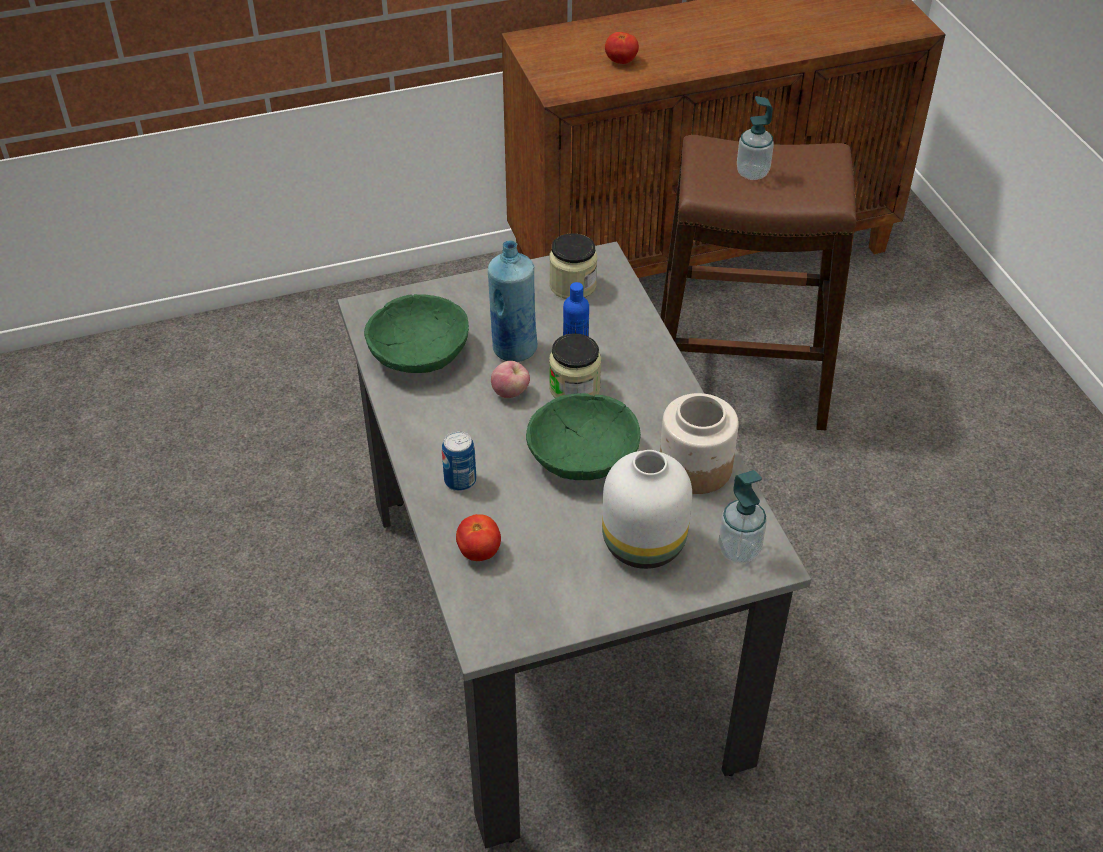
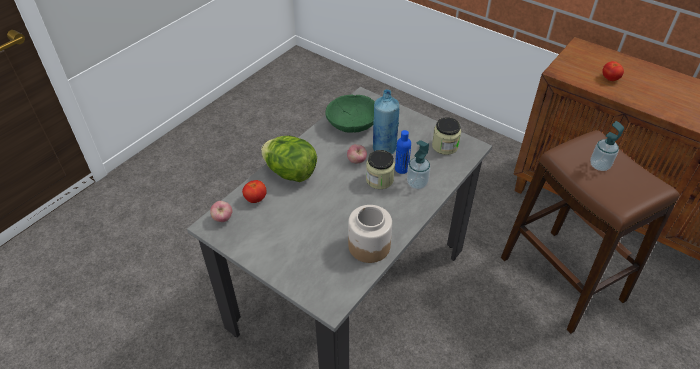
camera: 55 degrees right, 0 degrees up
(460, 480) = (291, 173): can -> lettuce
(486, 614) = (223, 219): none -> apple
(583, 456) = (340, 203): green bowl -> none
(645, 545) = (304, 252): white vase -> none
(739, 550) = (329, 289): soap dispenser -> soap dispenser (417, 183)

